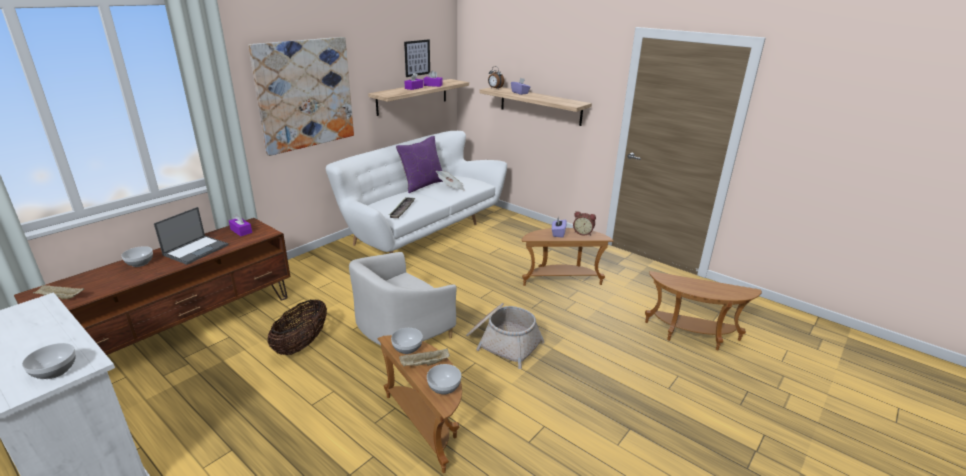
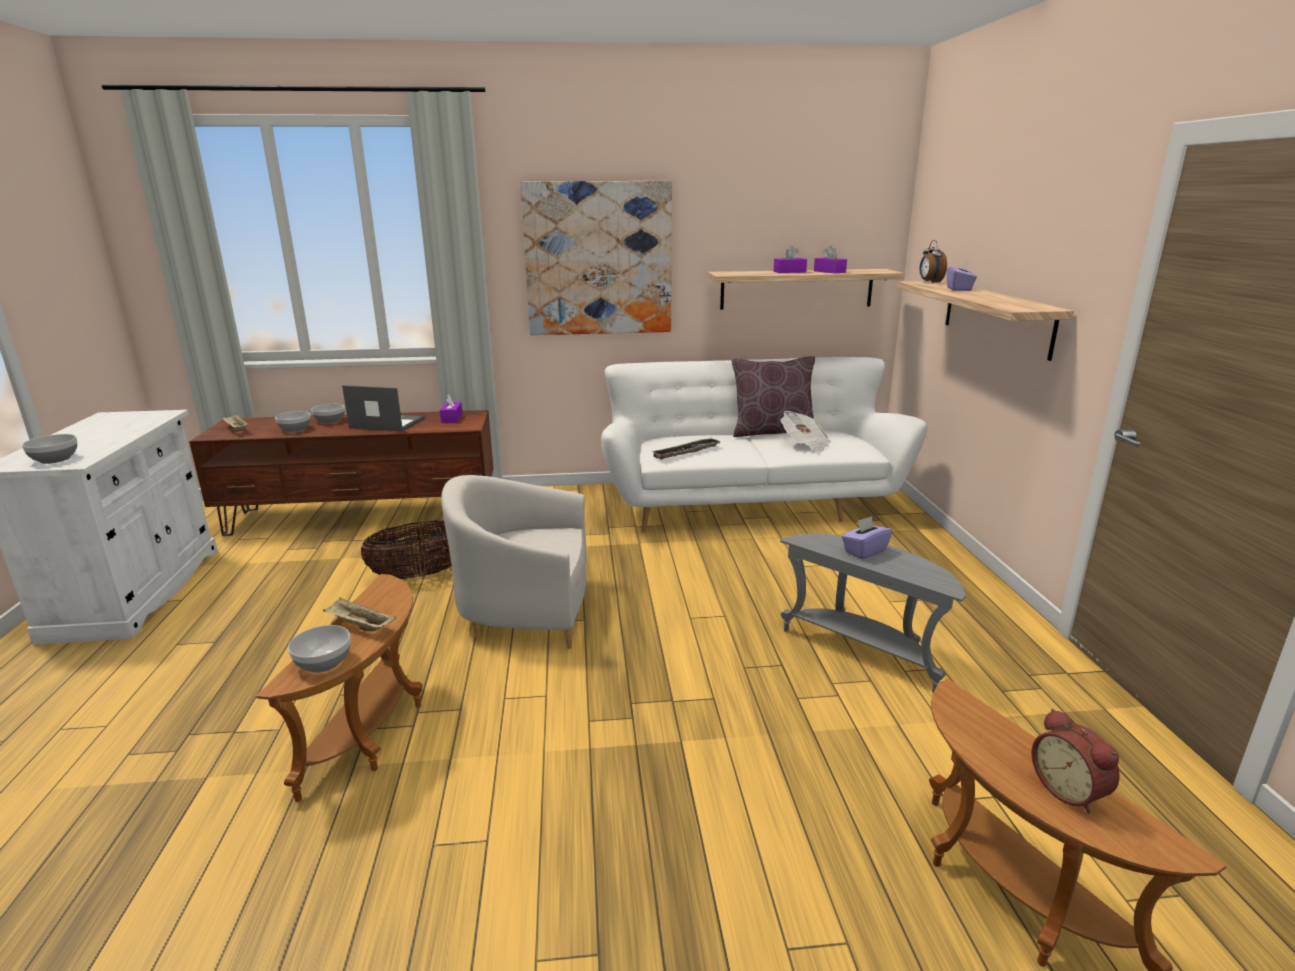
camera: 45 degrees right, 5 degrees down
(196, 250) = (386, 423): laptop -> laptop turned 150 degrees counterclockwise
(407, 348) = (381, 599): bowl -> bowl (294, 429)
(417, 58) = (814, 225): picture -> none
(422, 185) = (772, 432): purple pillow -> brown pillow
(502, 343) = (622, 691): basket -> none
(561, 280) = (864, 650): brown side table -> grey side table
(583, 233) = (918, 566): alarm clock -> alarm clock (1070, 790)

